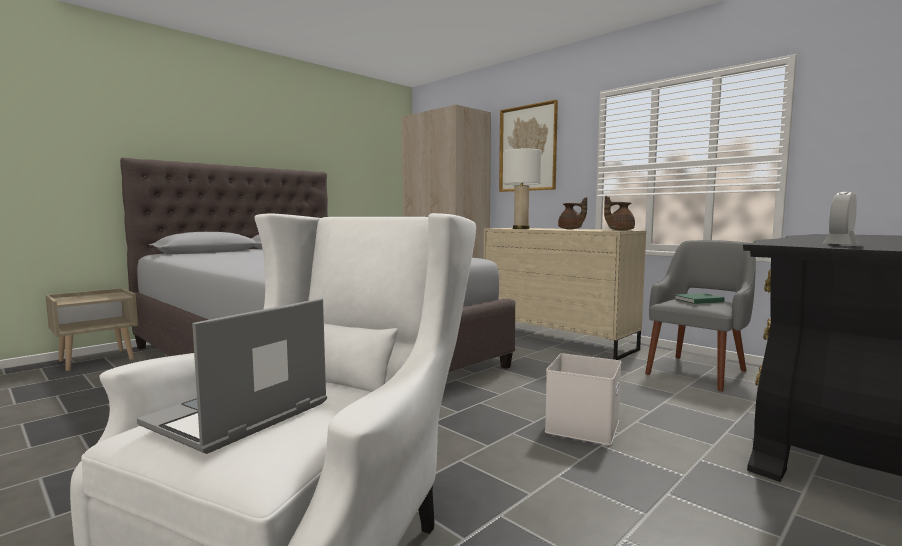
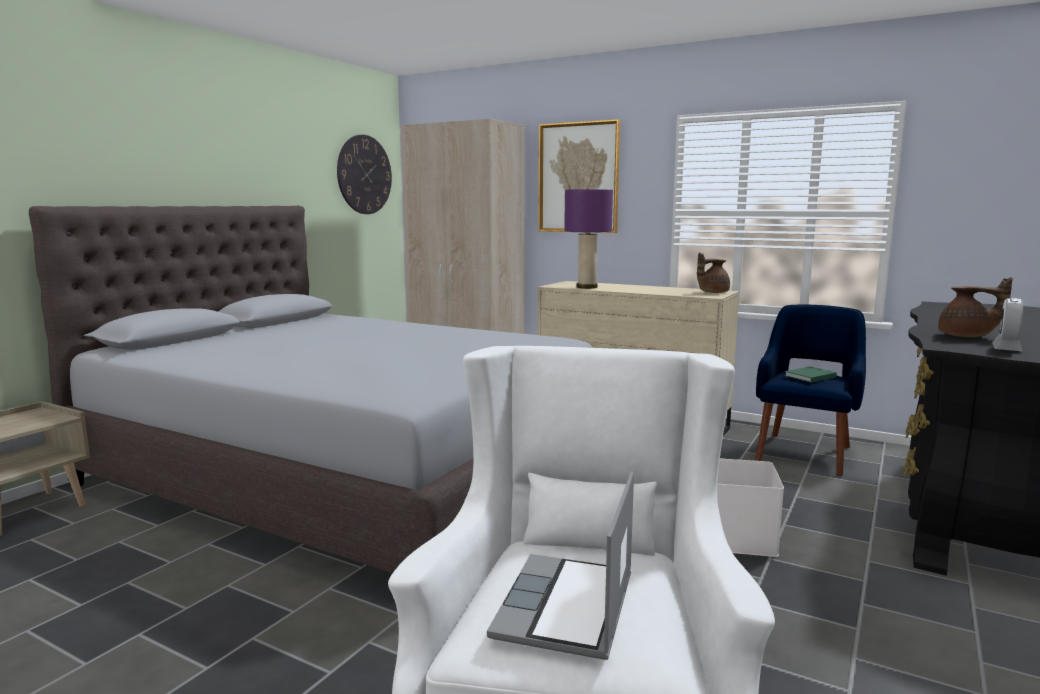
camera: 15 degrees left, 5 degrees up
(381, 155) = (364, 174): none -> wall clock
(521, 228) = (586, 287): white table lamp -> purple table lamp
(571, 229) = (649, 288): brown teapot -> brown teapot (966, 336)
(697, 371) = (804, 453): grey armchair -> blue armchair

